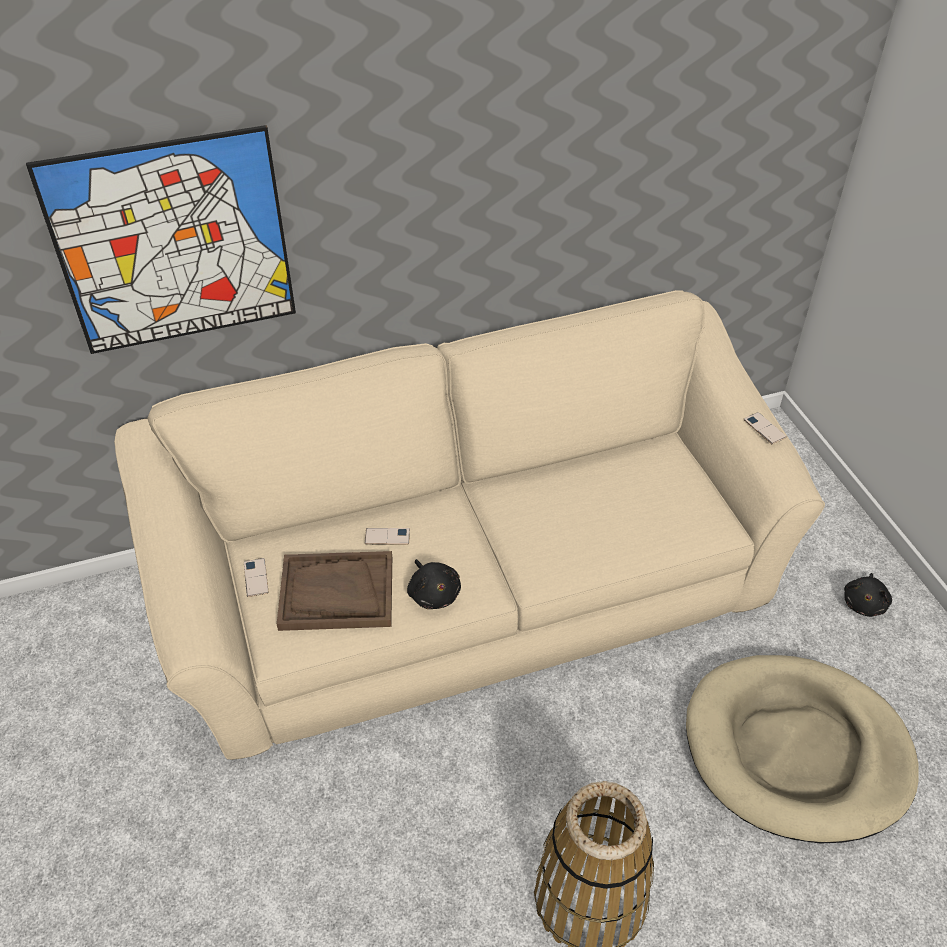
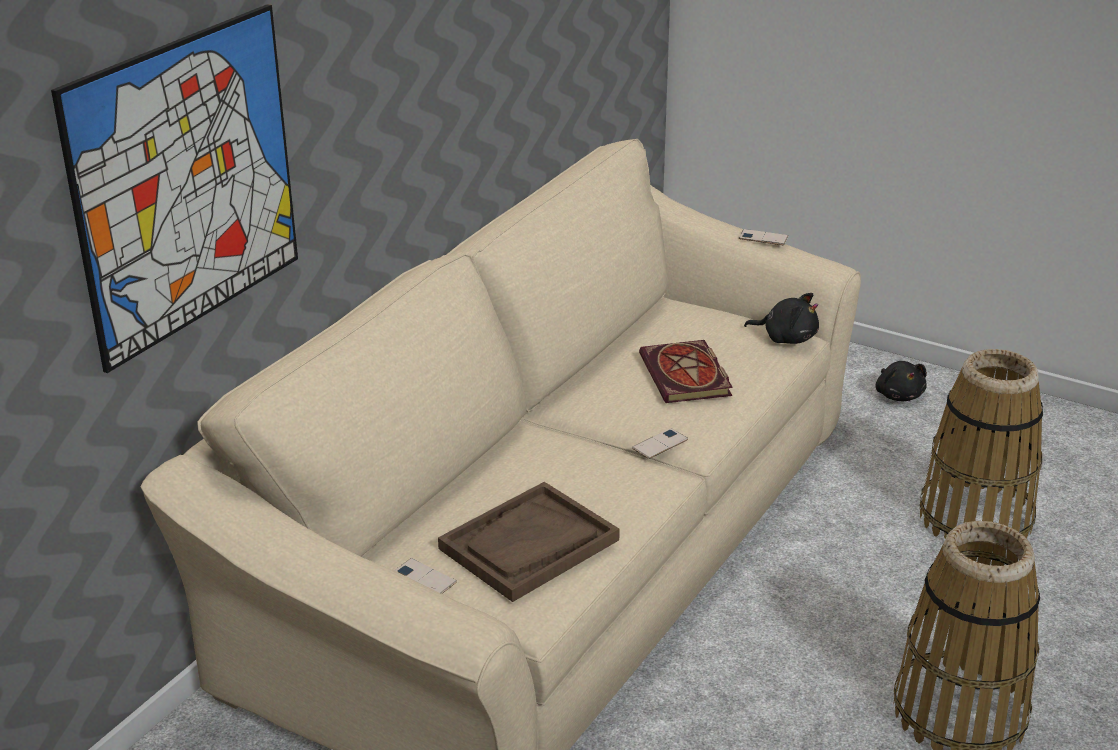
camera: 40 degrees left, 15 degrees down
(387, 536) = (515, 480): phone -> phone (660, 444)
(434, 593) = (621, 499): black plush toy -> black plush toy (786, 338)
(597, 518) = (688, 377): none -> book
(796, 751) = (976, 518): beige dog bed -> basket

